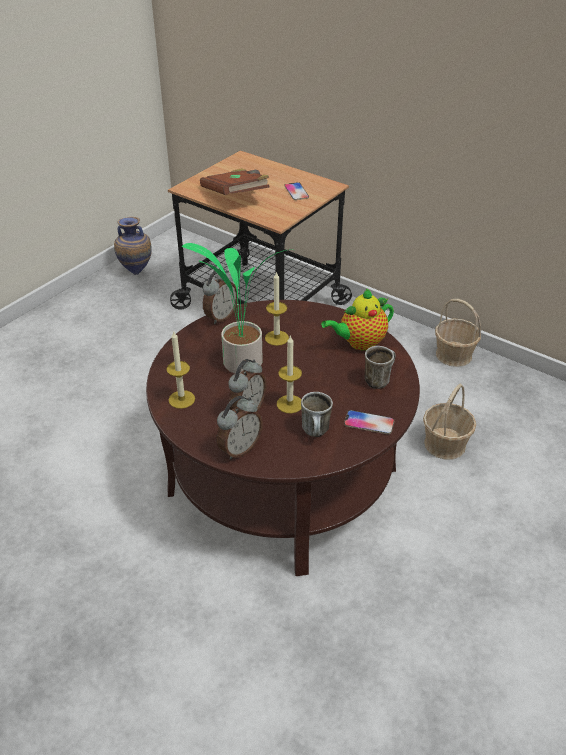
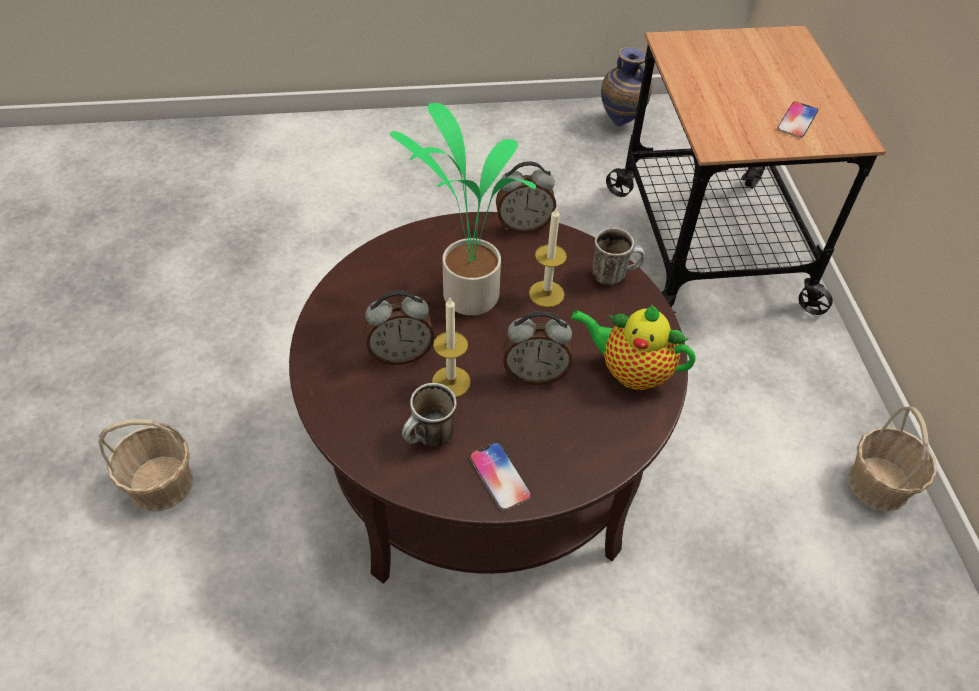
camera: 45 degrees right, 10 degrees up
(181, 399) = (361, 291): candle -> none
(236, 196) = (711, 84): brown book -> none
(239, 448) = (337, 389): alarm clock -> alarm clock (535, 374)
(378, 379) = (586, 434): mug -> mug (614, 275)
(445, 444) = (714, 583): basket -> basket (162, 484)

